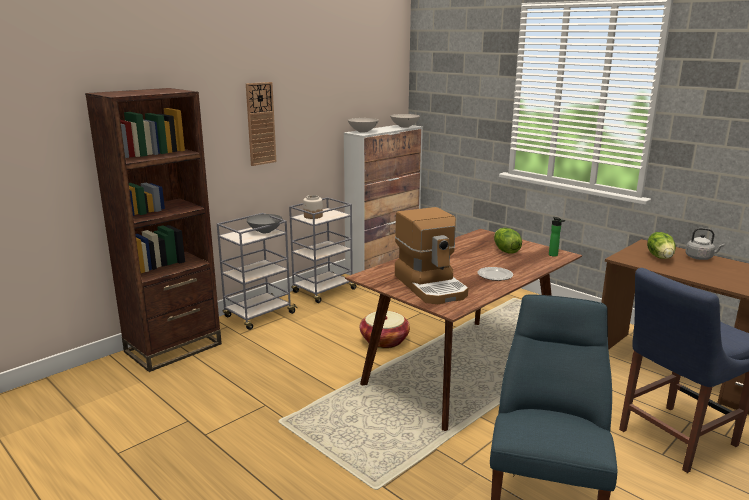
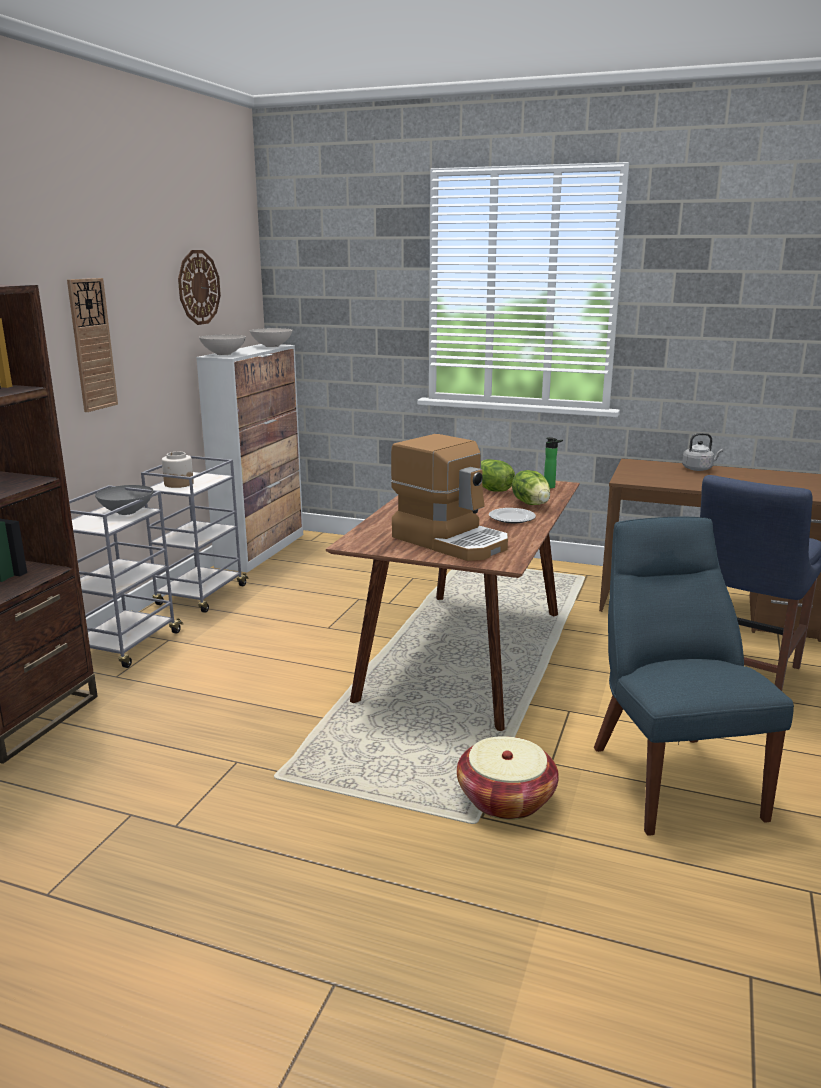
camera: 25 degrees left, 0 degrees up
(351, 86) = (198, 287): none -> wall clock
(384, 341) = (339, 642): basket -> basket (506, 799)
(660, 257) = (661, 473): lettuce -> lettuce (531, 503)

